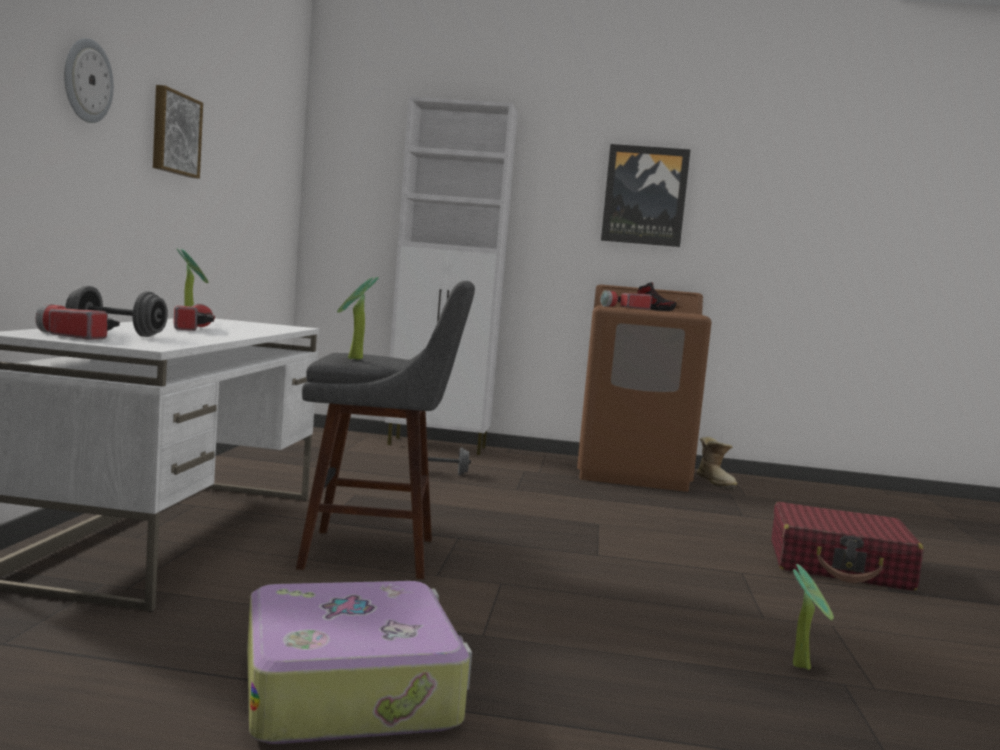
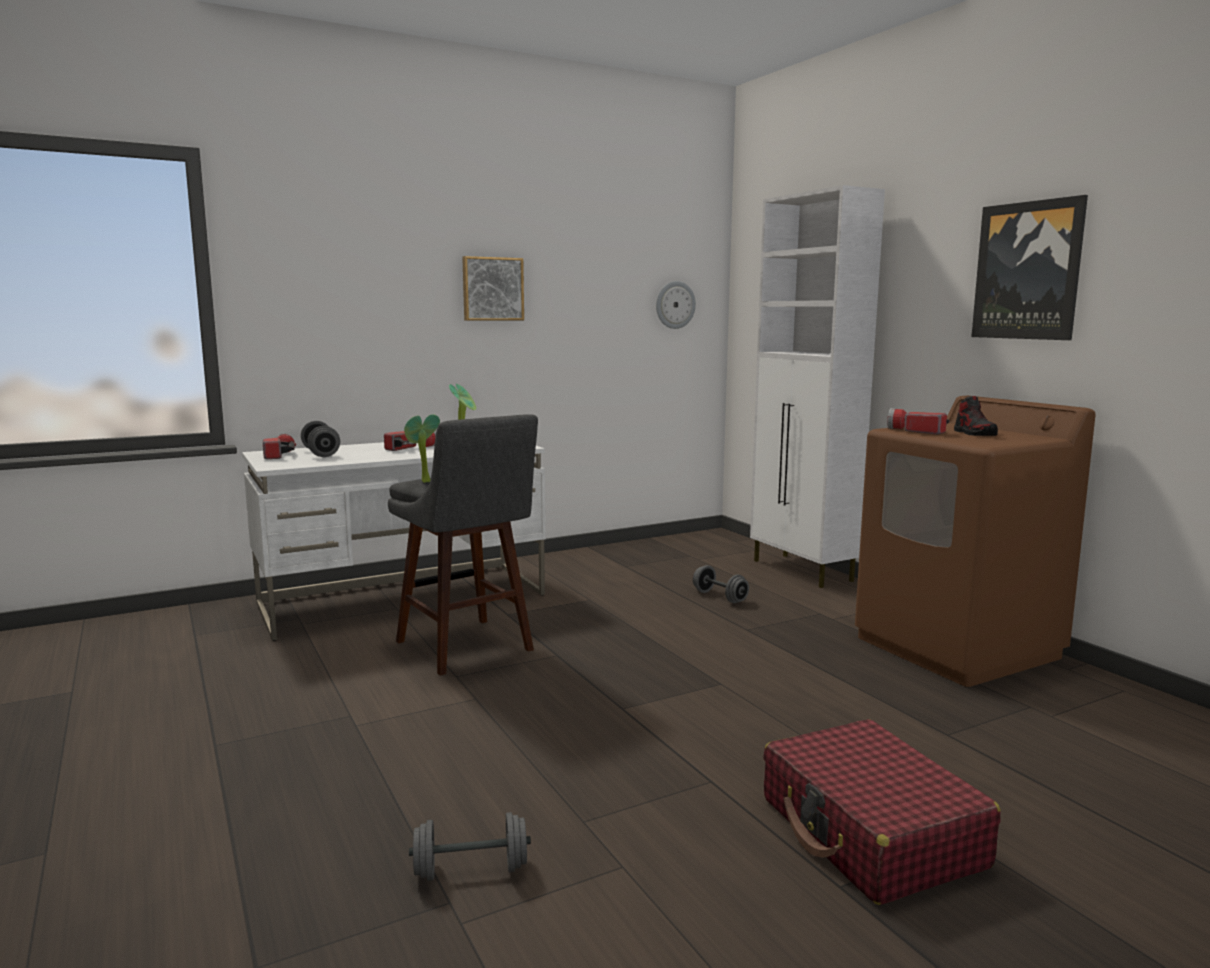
camera: 55 degrees right, 5 degrees up
(86, 81) = (375, 272): wall clock -> wall clock (675, 305)
(352, 688) = (220, 719): suitcase -> none
(716, 482) = (1062, 689): boot -> none
(804, 665) = (471, 870): potted plant -> grey dumbbell

